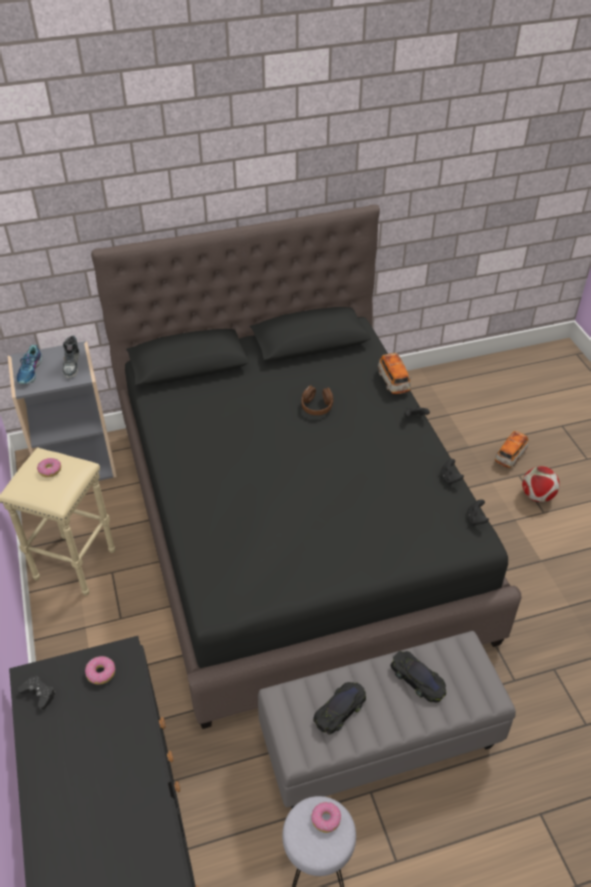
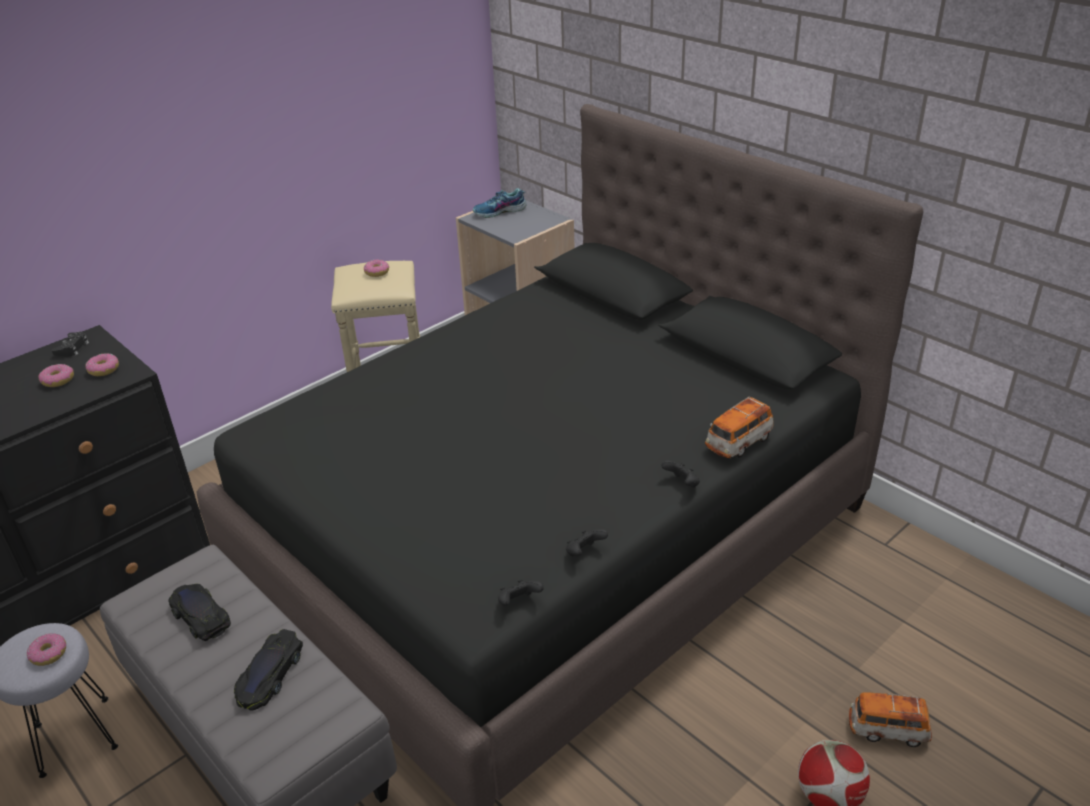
camera: 65 degrees right, 10 degrees down
(72, 365) = (529, 226): shoe -> none
(92, 711) = (58, 380): none -> donut
(317, 406) = (626, 397): brown headphones -> none
(340, 709) = (200, 616): black toy car -> black toy car turned 150 degrees counterclockwise

